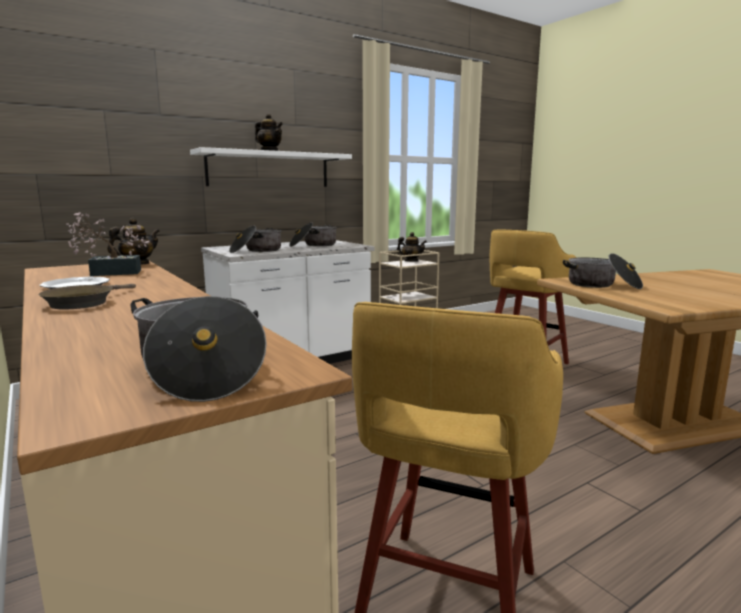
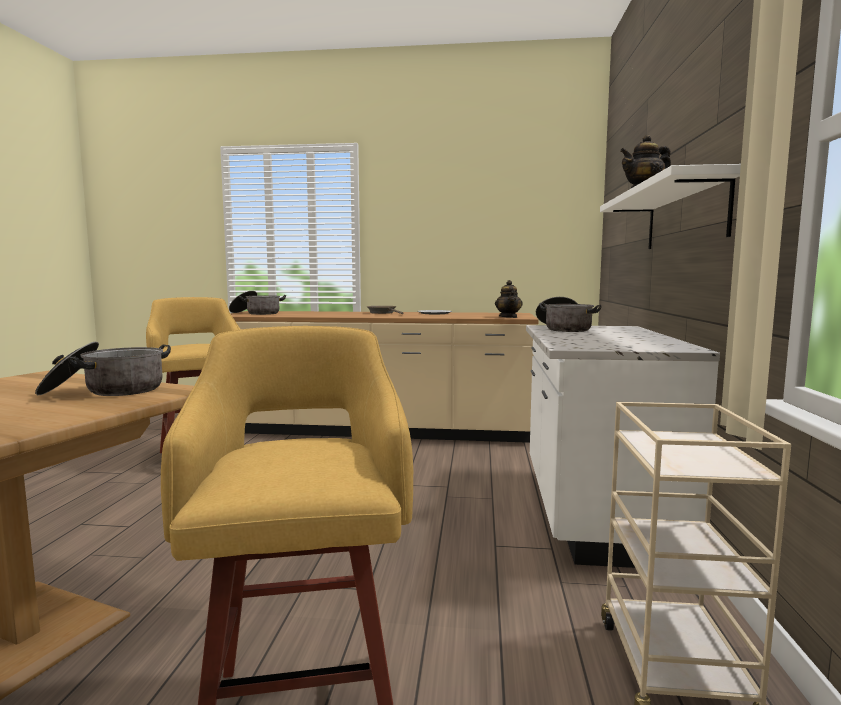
camera: 130 degrees right, 5 degrees down
(110, 273) = (474, 315): potted plant -> none
(313, 245) = (602, 339): cooking pot -> none
(411, 261) = (716, 459): teapot -> none

